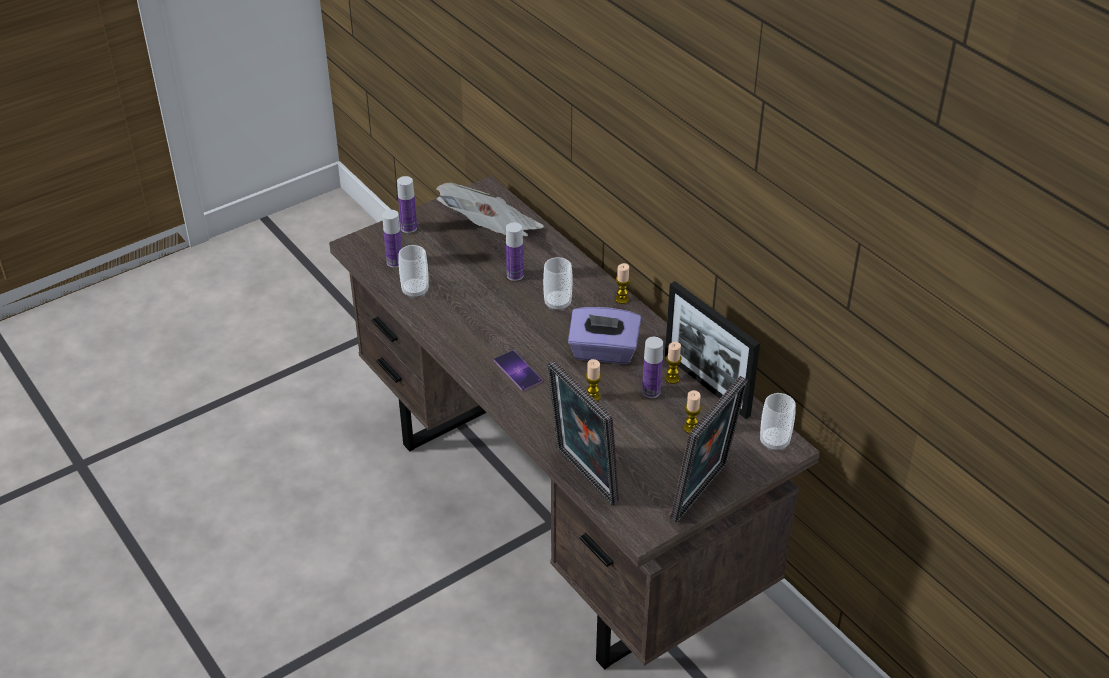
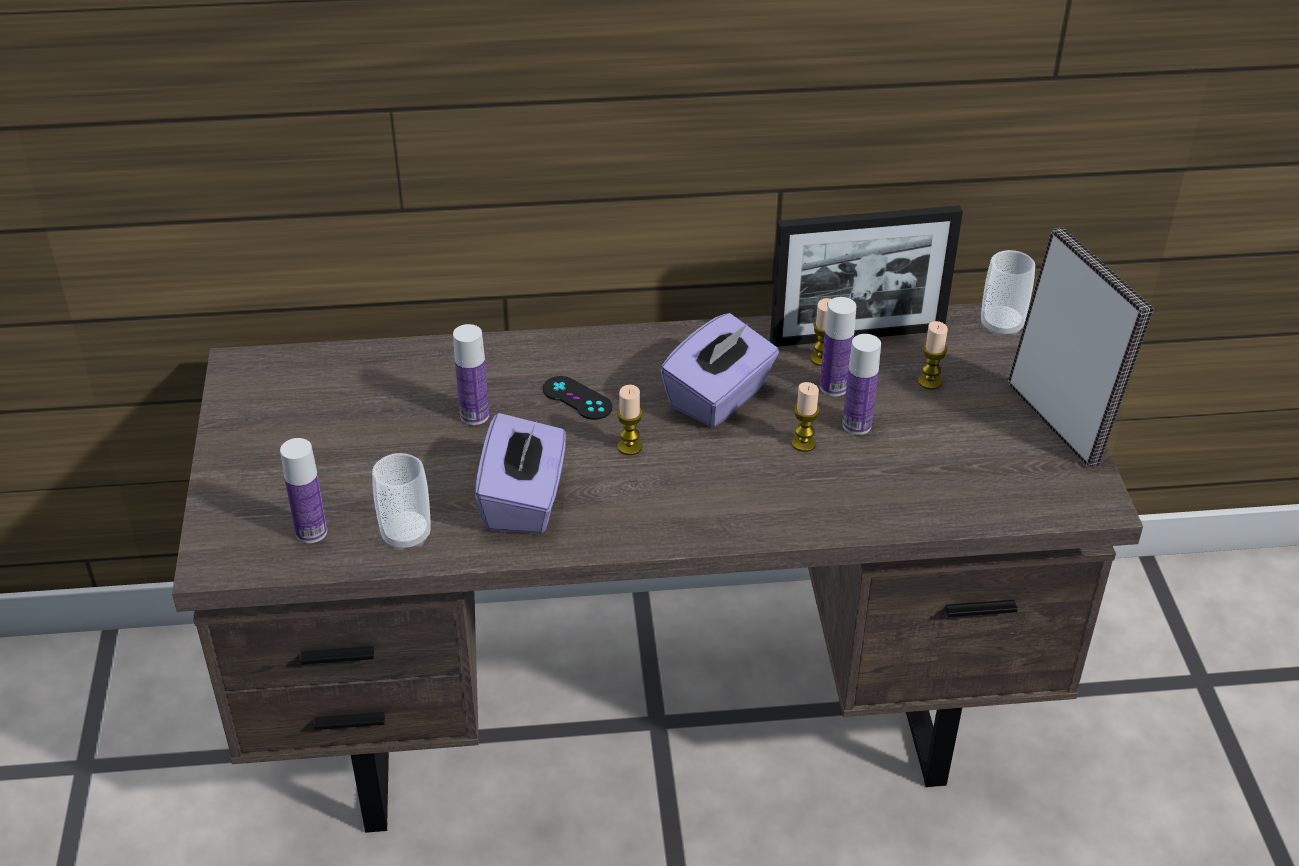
camera: 60 degrees left, 0 degrees up
(408, 228) = (241, 484): bottle -> bottle (857, 425)
(467, 317) = (524, 501): none -> purple tissue box
(491, 233) = (350, 401): newspaper -> none
(518, 371) = (691, 495): phone -> none
(557, 303) = (577, 398): cup -> black game controller
(582, 477) = (961, 518): picture frame -> none
(622, 299) = (623, 337): candle -> candle (629, 447)

